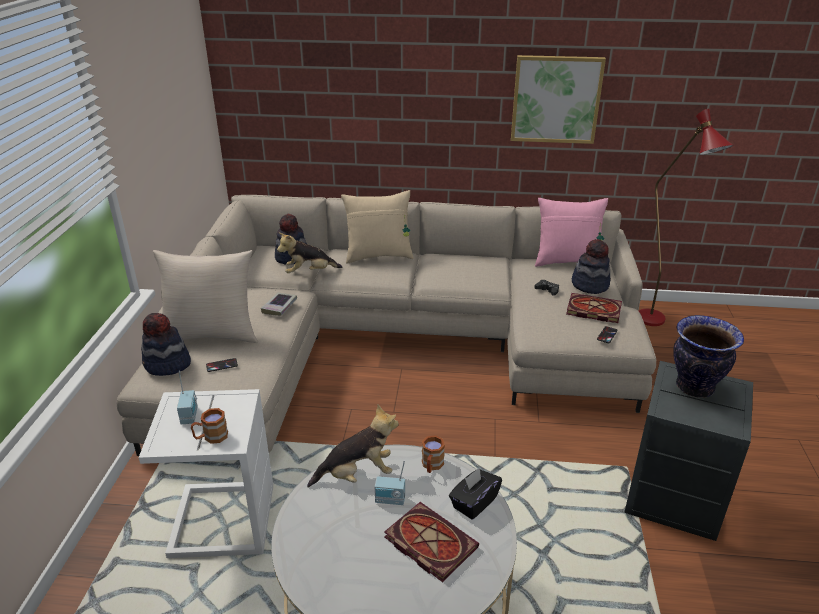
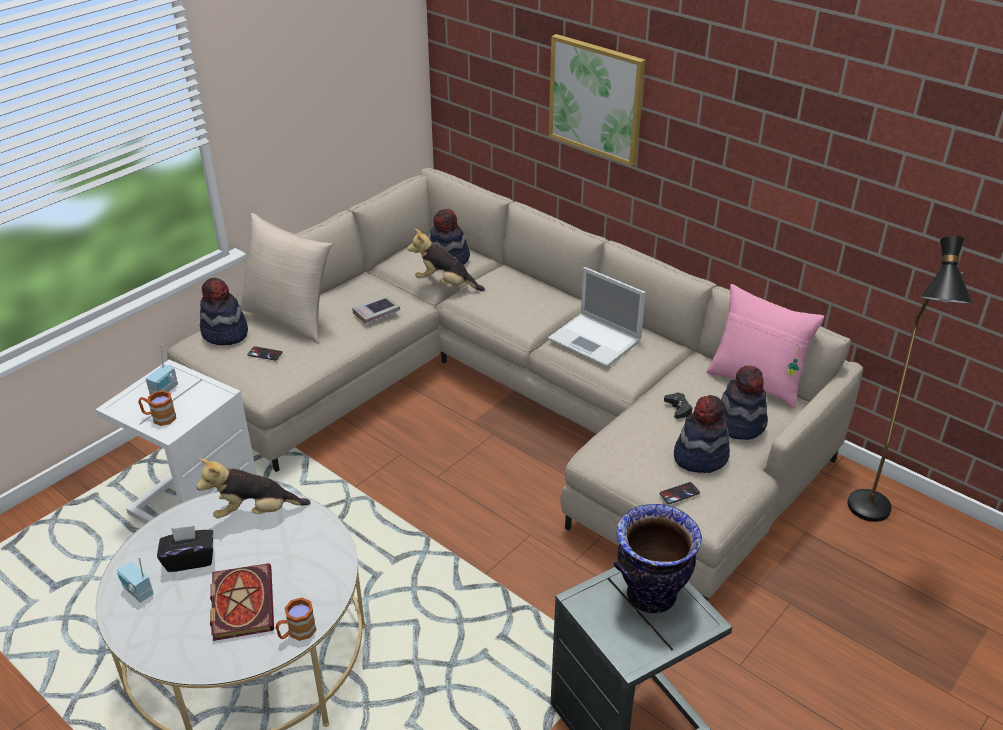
camera: 35 degrees right, 5 degrees up
(357, 474) = (255, 512): plush toy -> plush toy turned 150 degrees clockwise
(378, 257) = (536, 292): beige pillow -> none
(390, 500) = (254, 549): radio -> radio (137, 592)
(431, 466) = (323, 538): brown mug -> brown mug (297, 632)
(452, 271) = (596, 341): none -> laptop
(474, 503) = (317, 591): black tissue box -> black tissue box (190, 559)
(556, 99) = (793, 157): picture -> picture (596, 99)
(592, 310) = (700, 456): book -> hat
(657, 324) = (870, 518): red floor lamp -> black floor lamp

